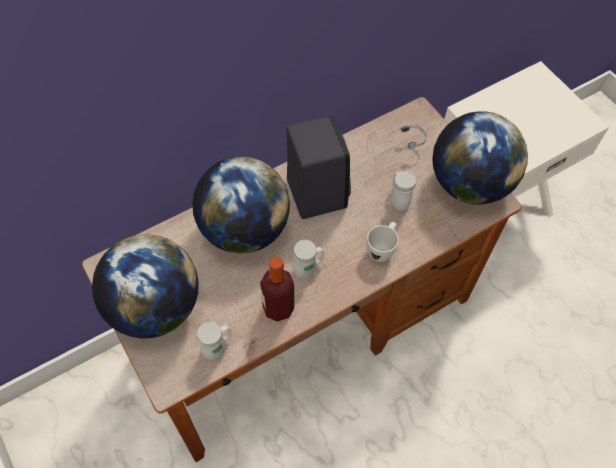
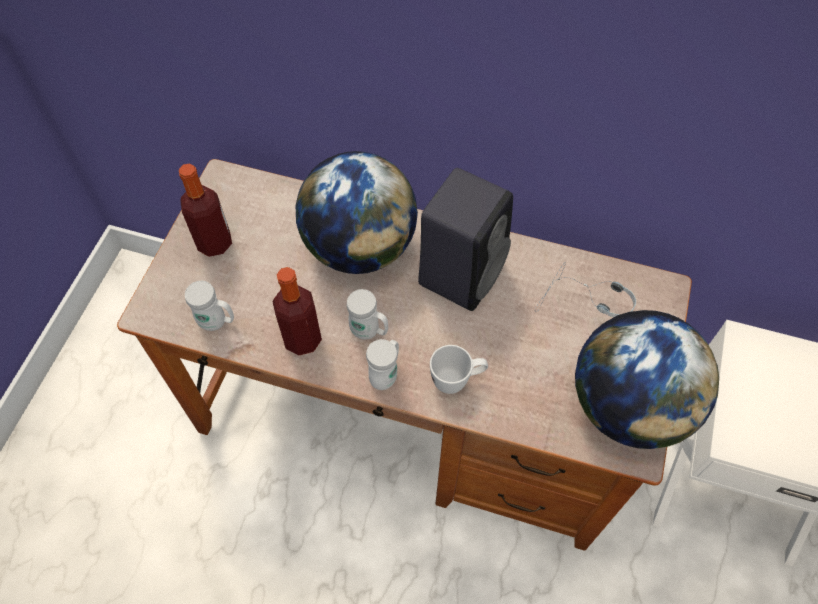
camera: 50 degrees right, 0 degrees up
(154, 307) = (215, 243): globe -> bottle
(398, 200) = (532, 351): white mug -> white mug (386, 374)

